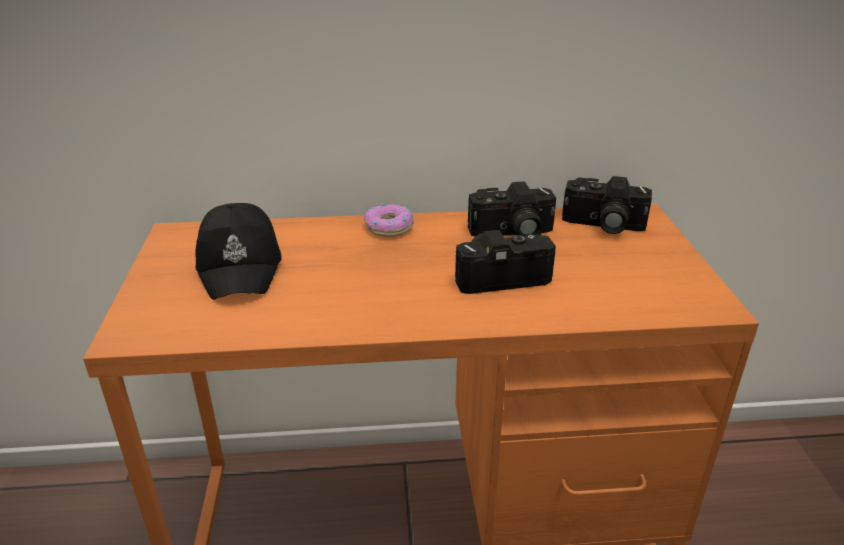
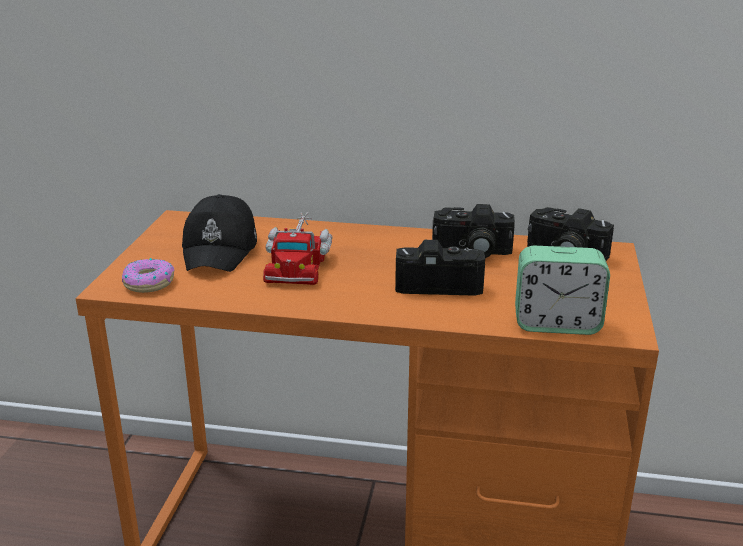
camera: 15 degrees right, 5 degrees down
(336, 272) = (297, 263): none -> toy truck
(389, 227) = (361, 235): donut -> donut (148, 283)
(645, 307) = (556, 324): none -> alarm clock

